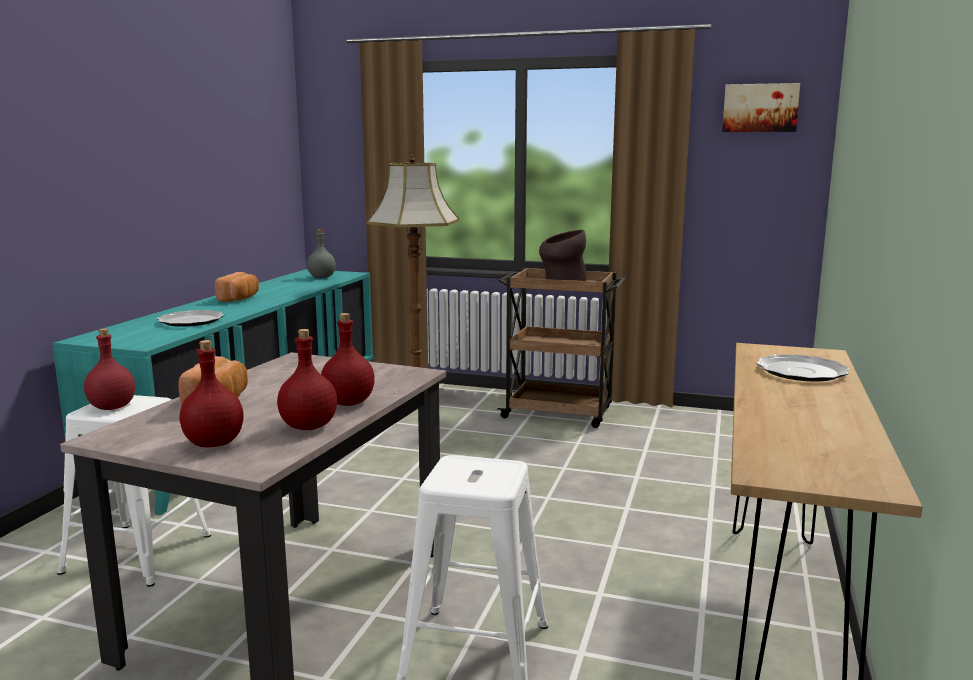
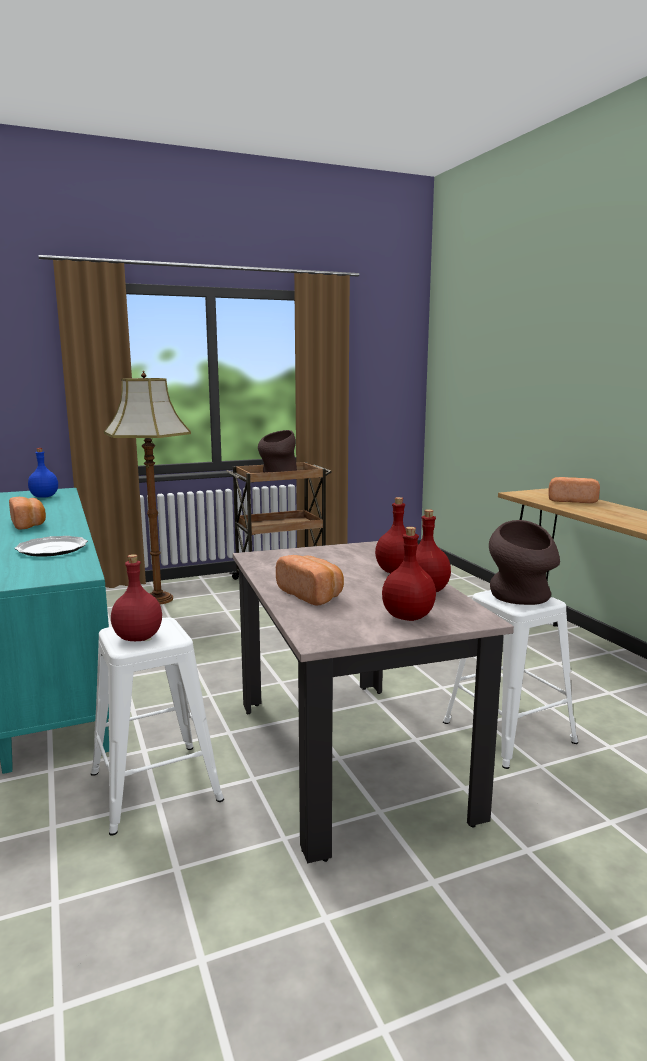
camera: 40 degrees left, 0 degrees up
(321, 277) = (44, 497): grey bottle -> blue bottle
(474, 475) = (521, 598): none -> brown vase
(760, 108) = (385, 335): picture -> none
(801, 372) = (572, 501): plate -> bread

